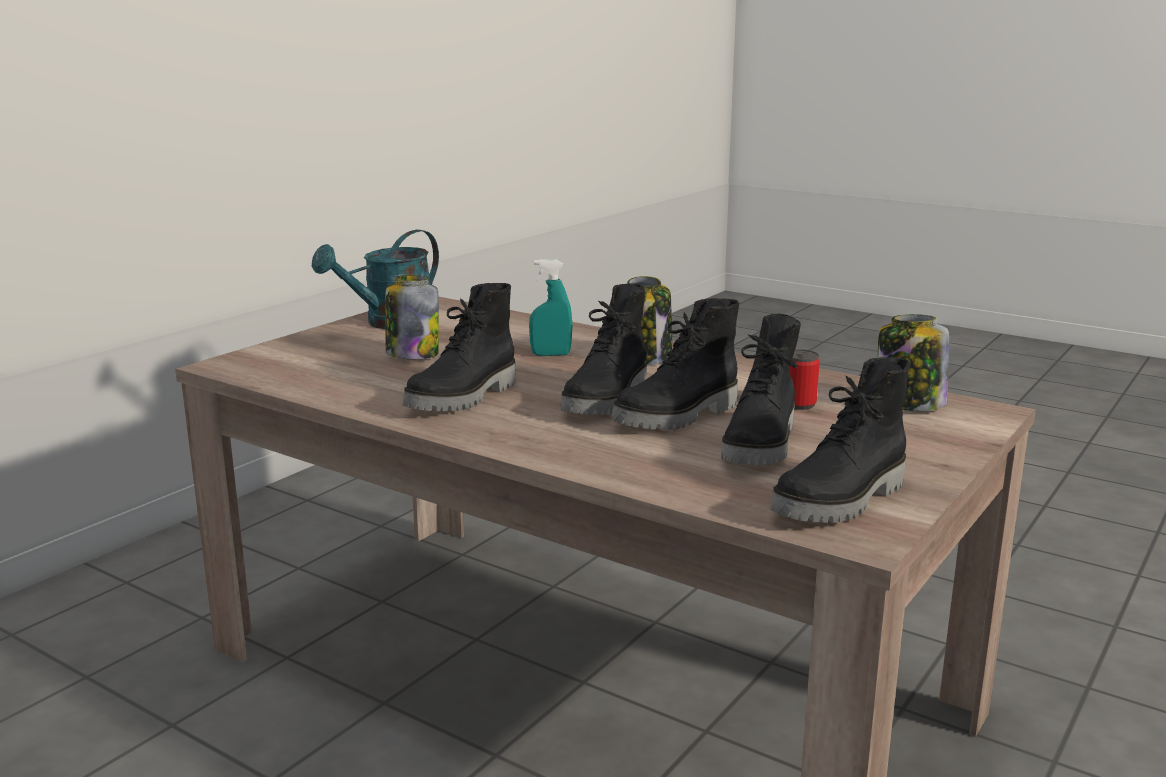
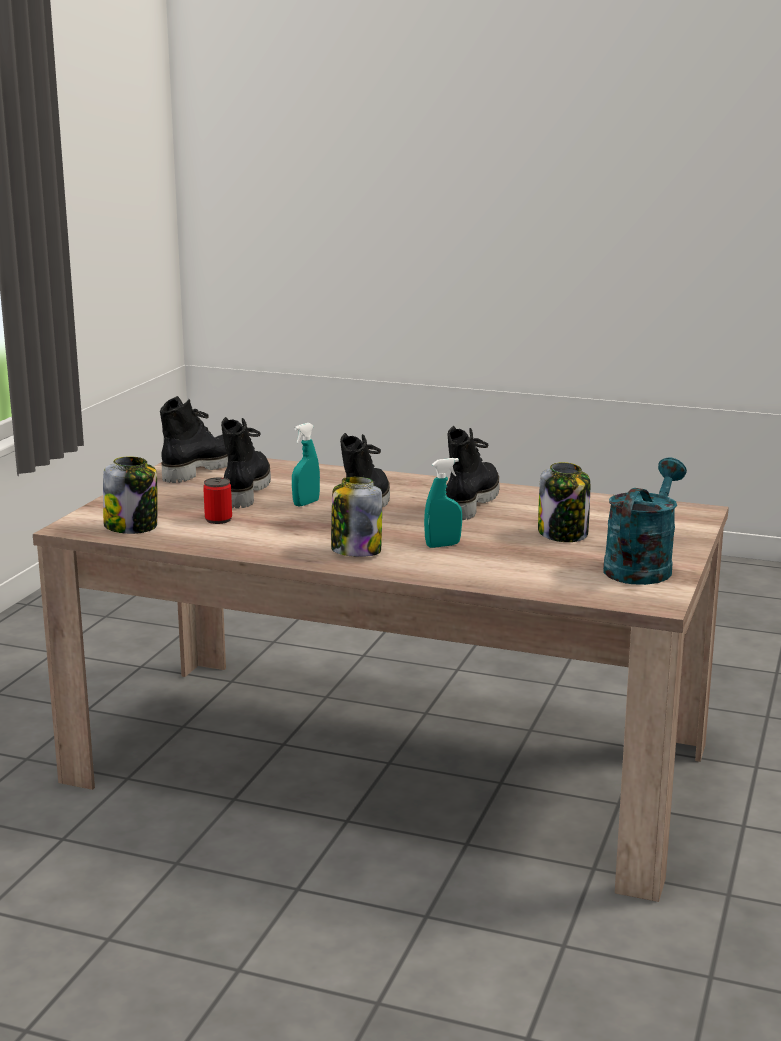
camera: 165 degrees right, 0 degrees up
(678, 417) = (306, 503): black boot -> turquoise spray bottle

